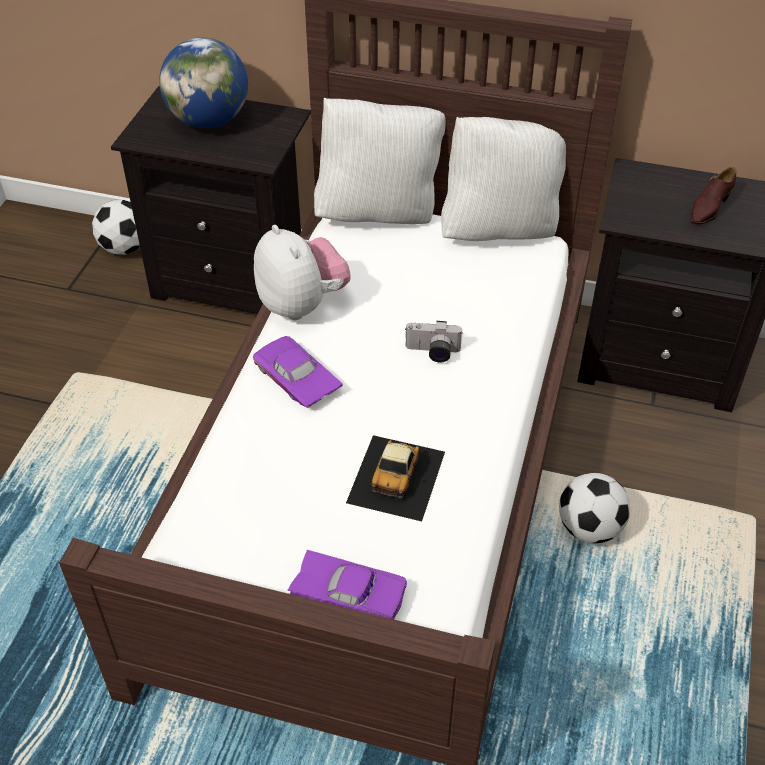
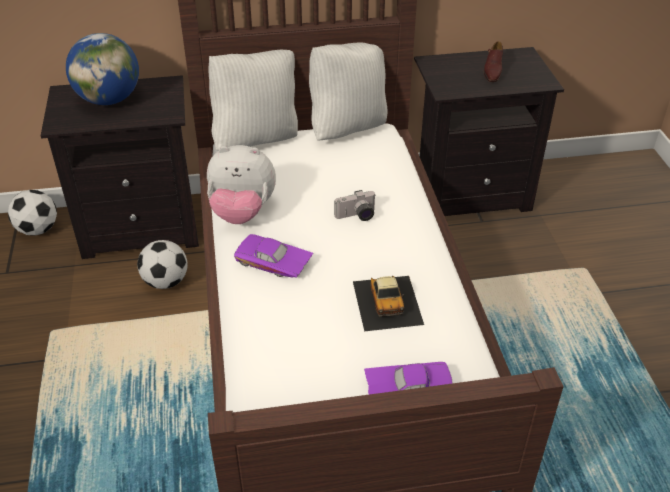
camera: 25 degrees left, 5 degrees down
(302, 304) = (242, 212): plush toy -> plush toy turned 150 degrees clockwise
(589, 528) = (492, 310): football -> football (166, 282)

